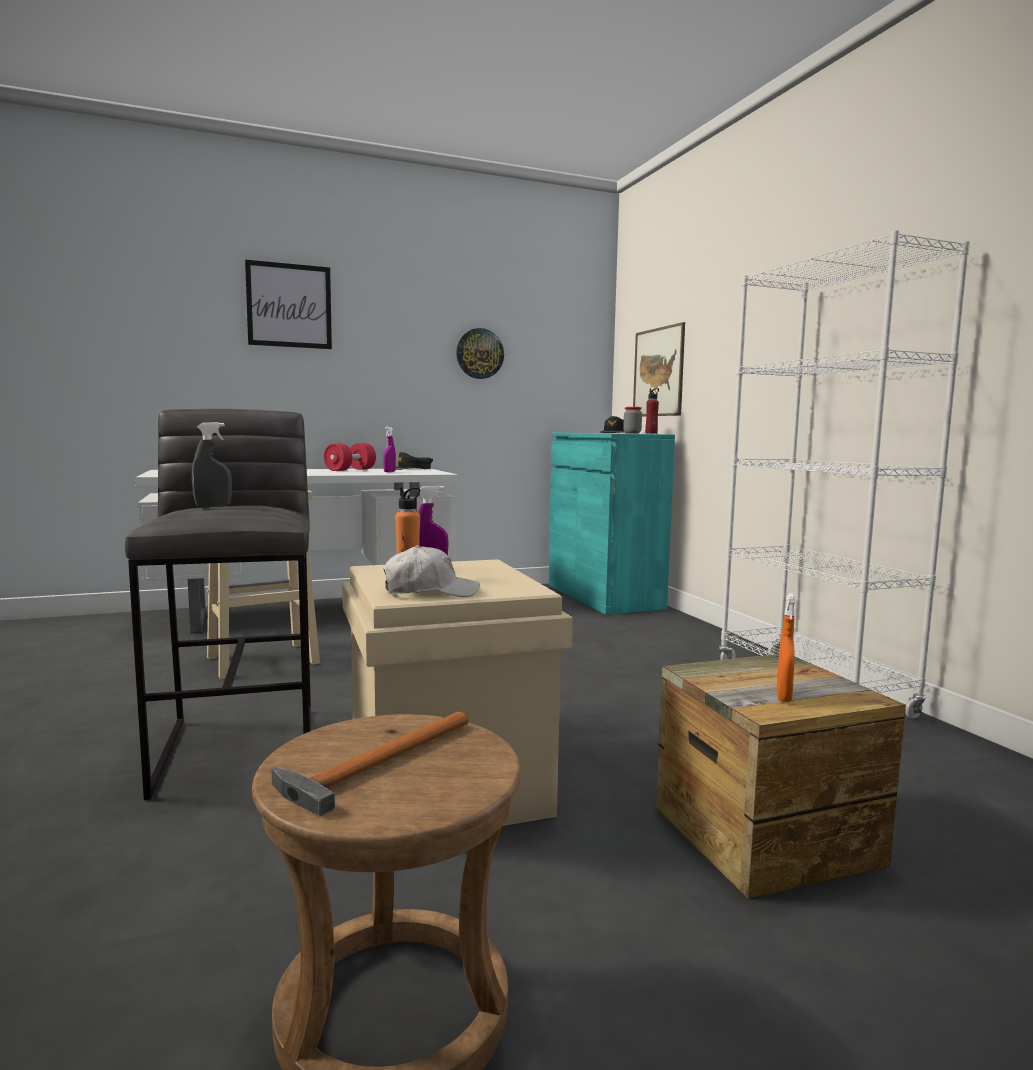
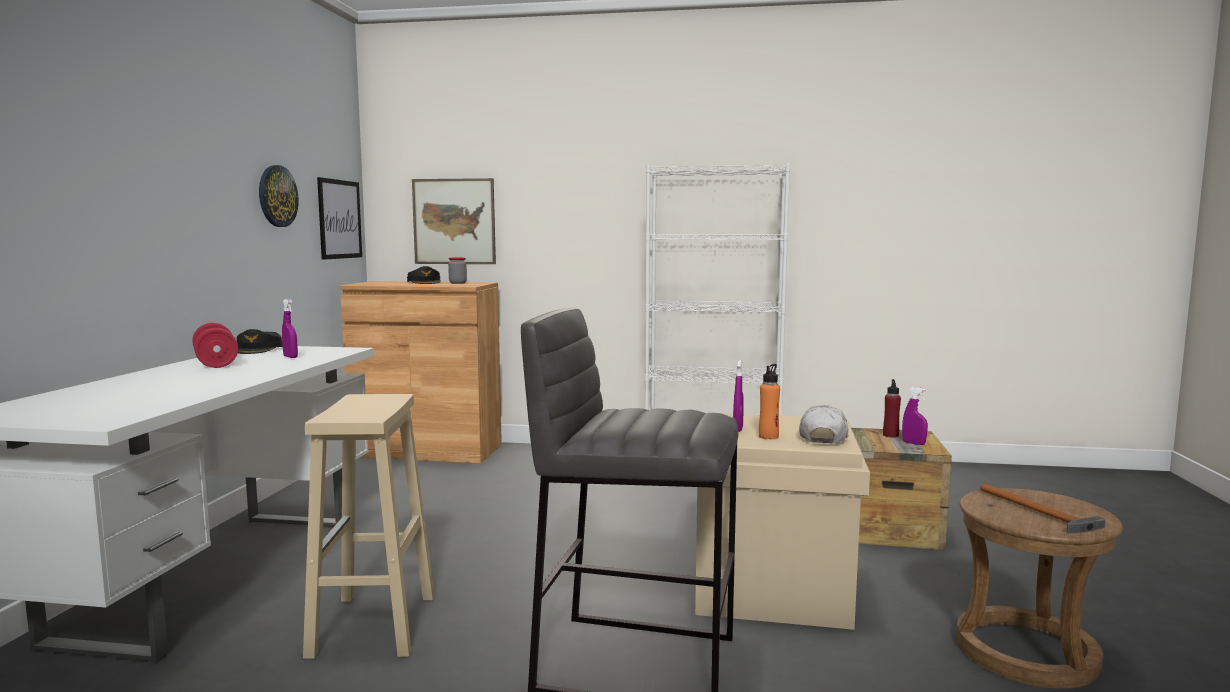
camera: 60 degrees left, 0 degrees up
(213, 506) = (646, 417): grey spray bottle -> none
(289, 305) = (89, 123): picture -> picture (339, 219)
(603, 596) = (427, 450): turquoise cabinet -> brown cabinet
(651, 433) = (481, 283): red bottle -> red bottle (890, 435)
(783, 697) = (913, 443): orange spray bottle -> purple spray bottle

